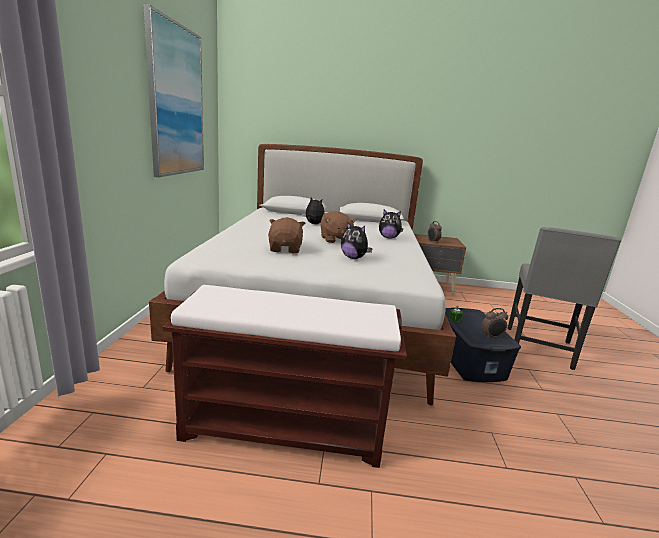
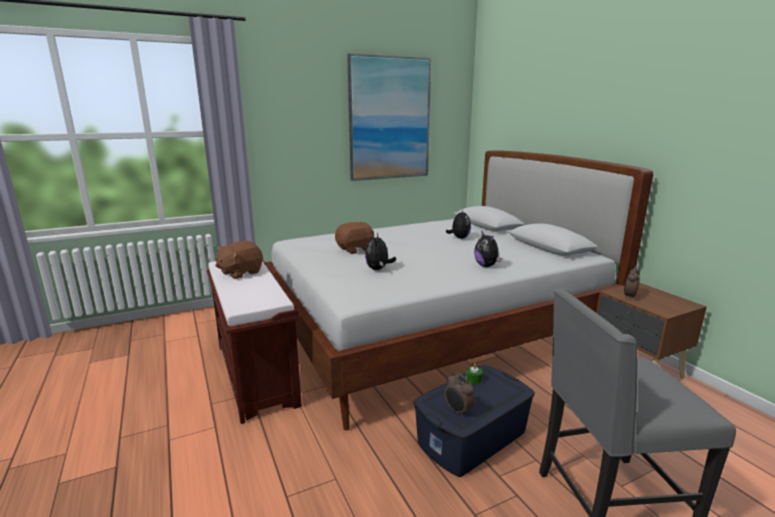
camera: 60 degrees right, 0 degrees up
(335, 240) = (420, 253): brown plush toy -> brown plush toy (240, 272)

